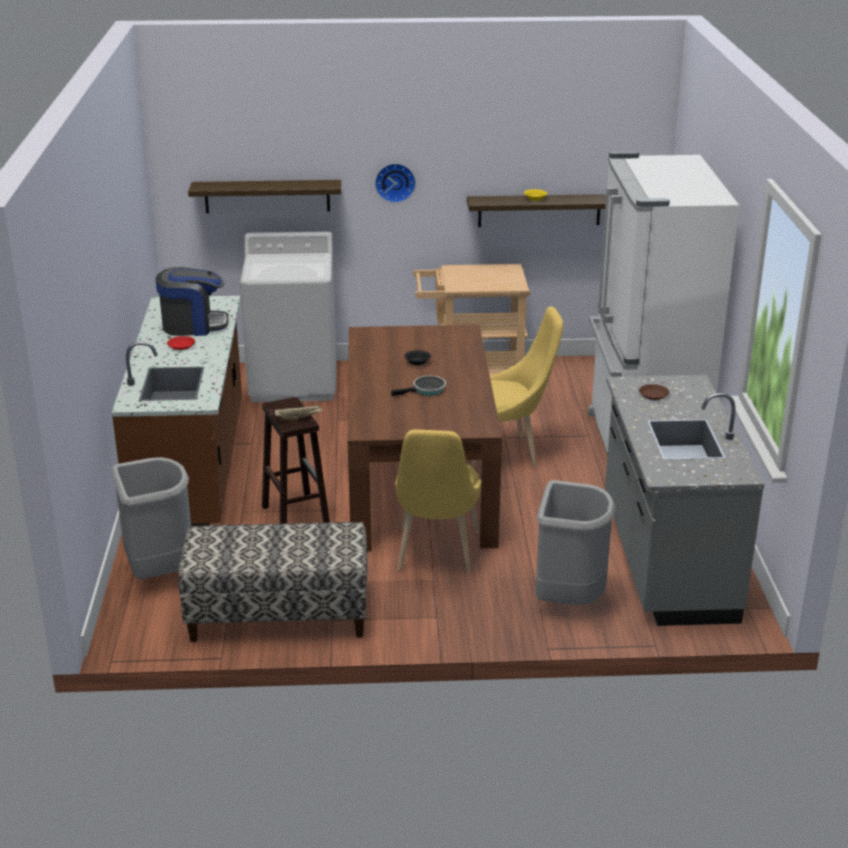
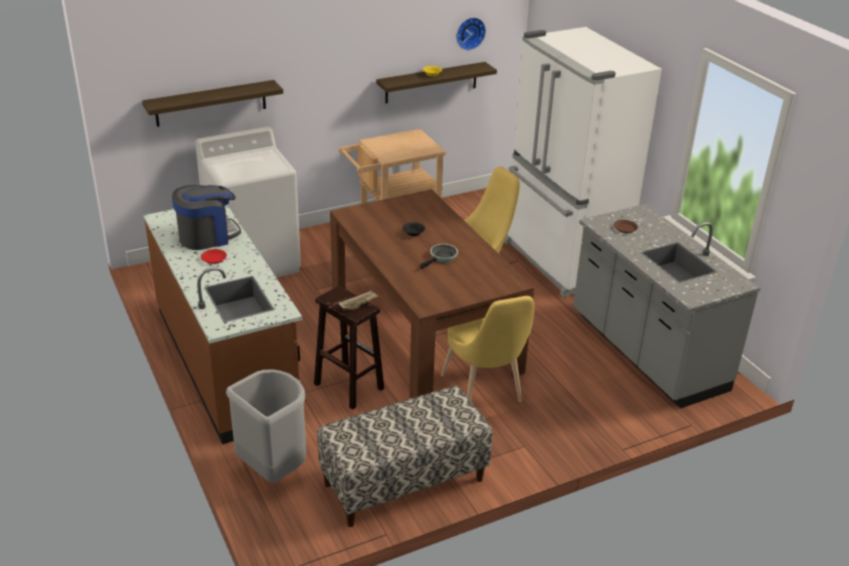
camera: 25 degrees left, 5 degrees up
(395, 182) = (319, 75): wall clock -> wall clock (469, 33)
(568, 600) = (606, 405): grey trash can -> none

